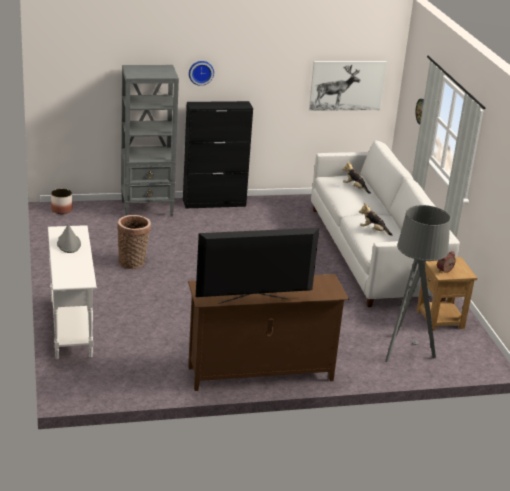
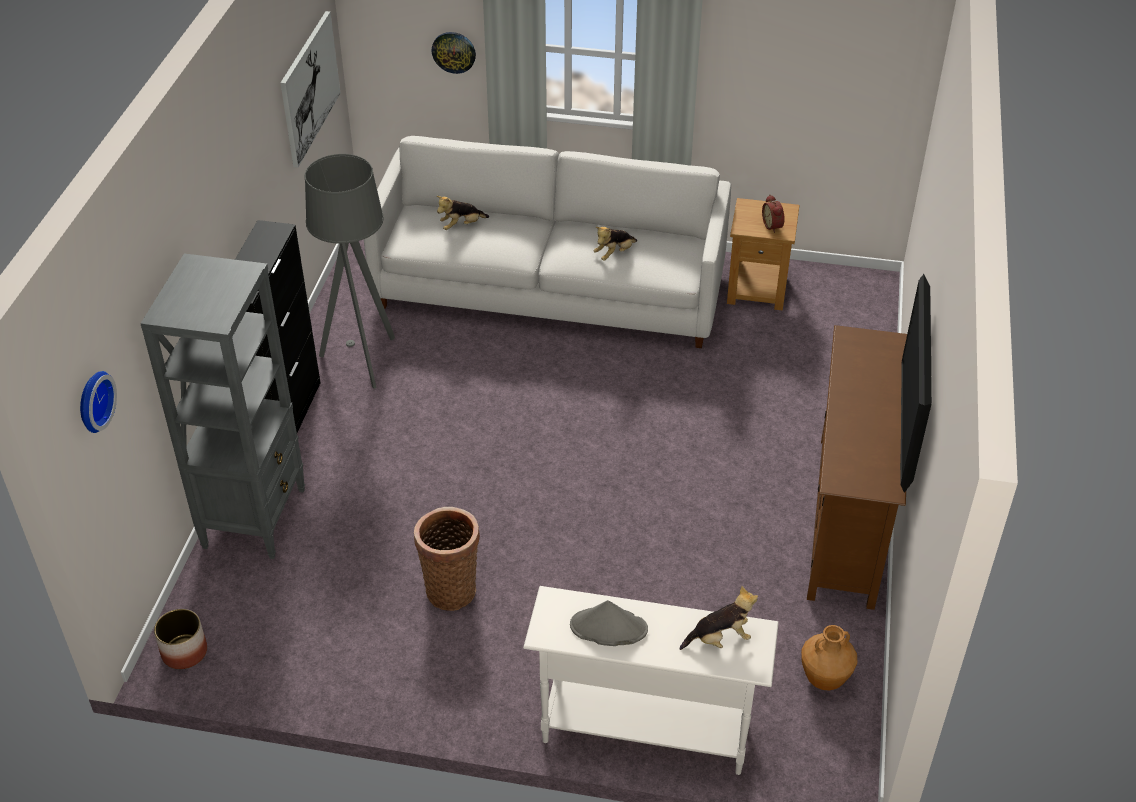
camera: 65 degrees left, 15 degrees up
(76, 272) = (720, 638): none -> plush toy
(132, 378) = (824, 679): none -> brown vase
(201, 72) = (203, 231): wall clock -> wall clock (92, 401)
(405, 351) = (827, 352): grey floor lamp -> grey floor lamp (363, 360)

